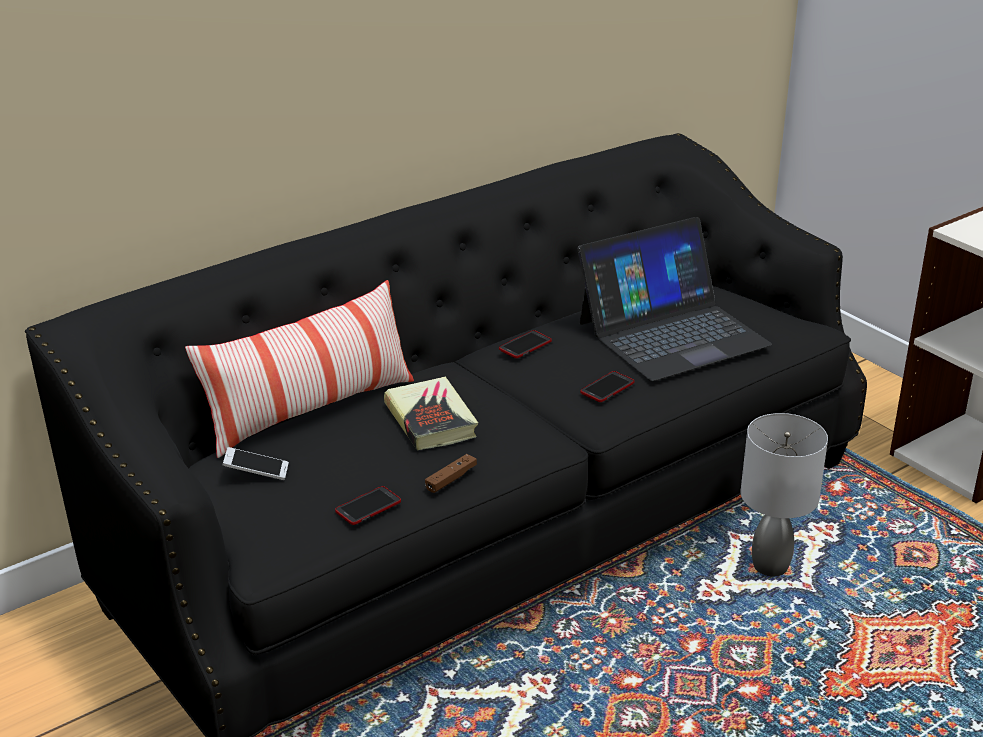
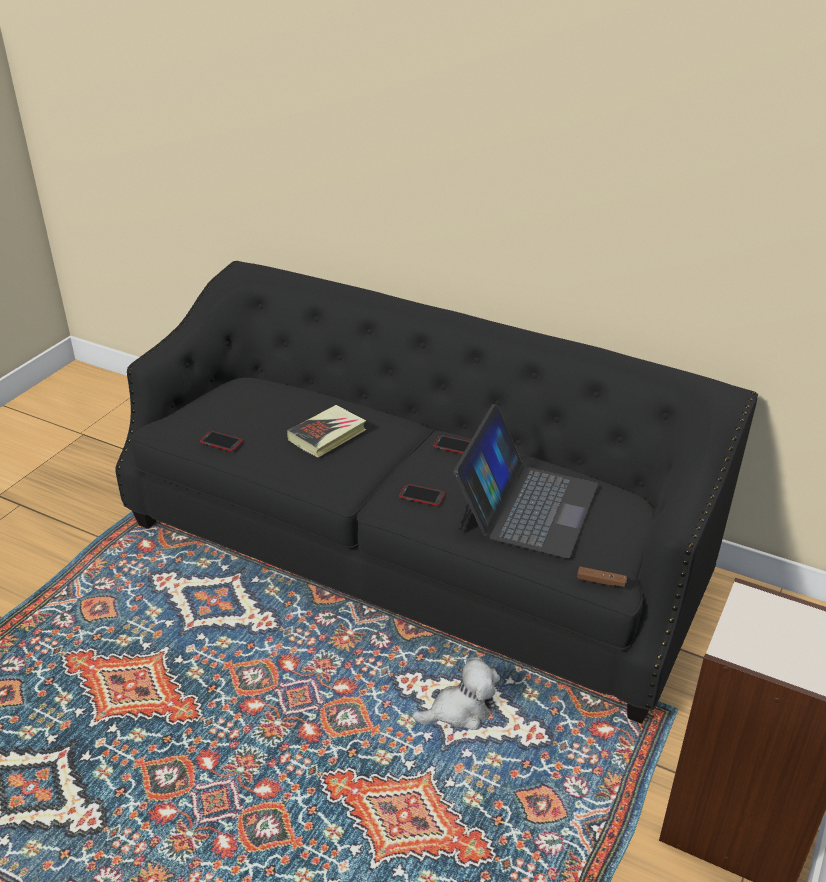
camera: 65 degrees right, 5 degrees up
(256, 472) = (235, 394): phone -> none
(310, 411) = (316, 392): pillow -> none
(451, 479) = (268, 463): brown game controller -> brown game controller (601, 581)
(672, 333) = (526, 506): laptop -> laptop turned 105 degrees counterclockwise
(769, 568) = (461, 710): grey table lamp -> plush toy

